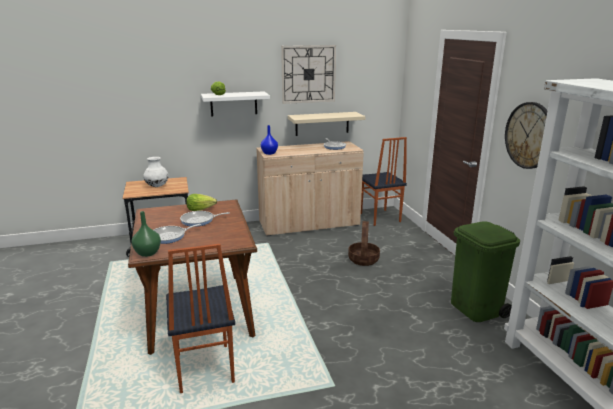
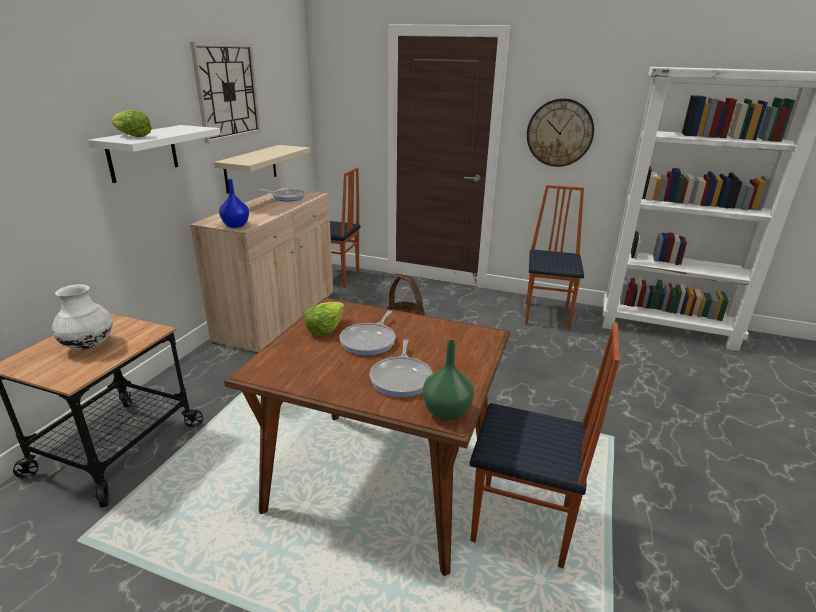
camera: 55 degrees left, 5 degrees up
(476, 309) = (548, 315): green trash can -> chair

